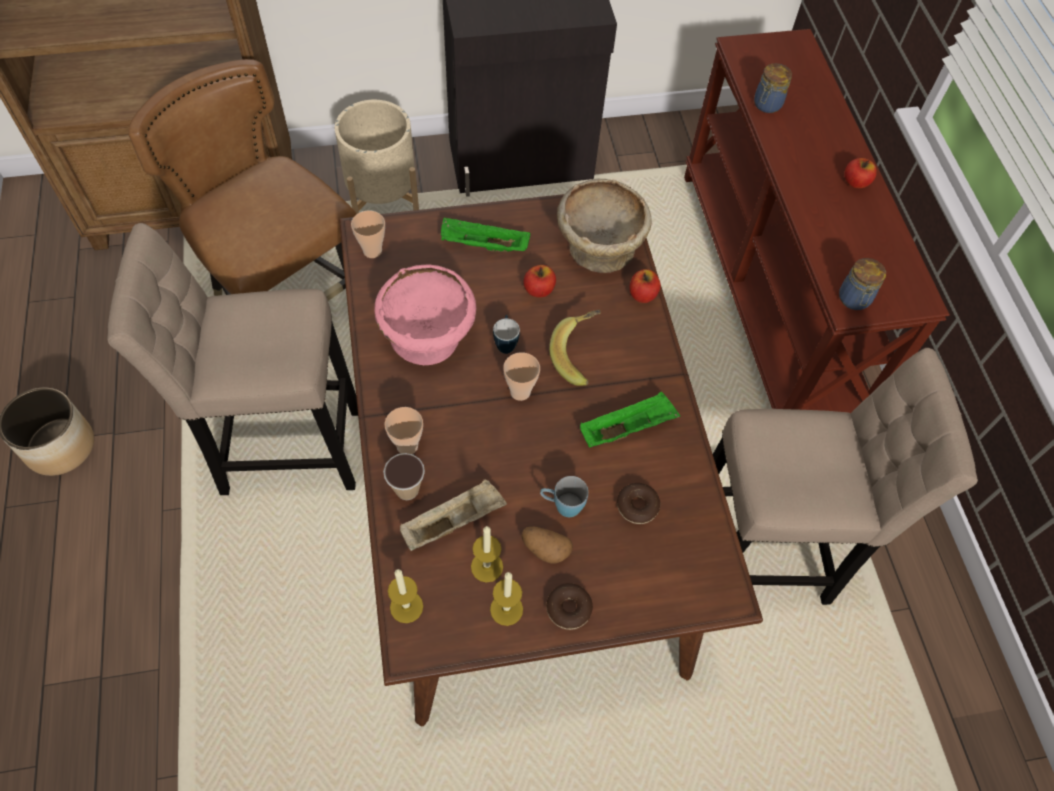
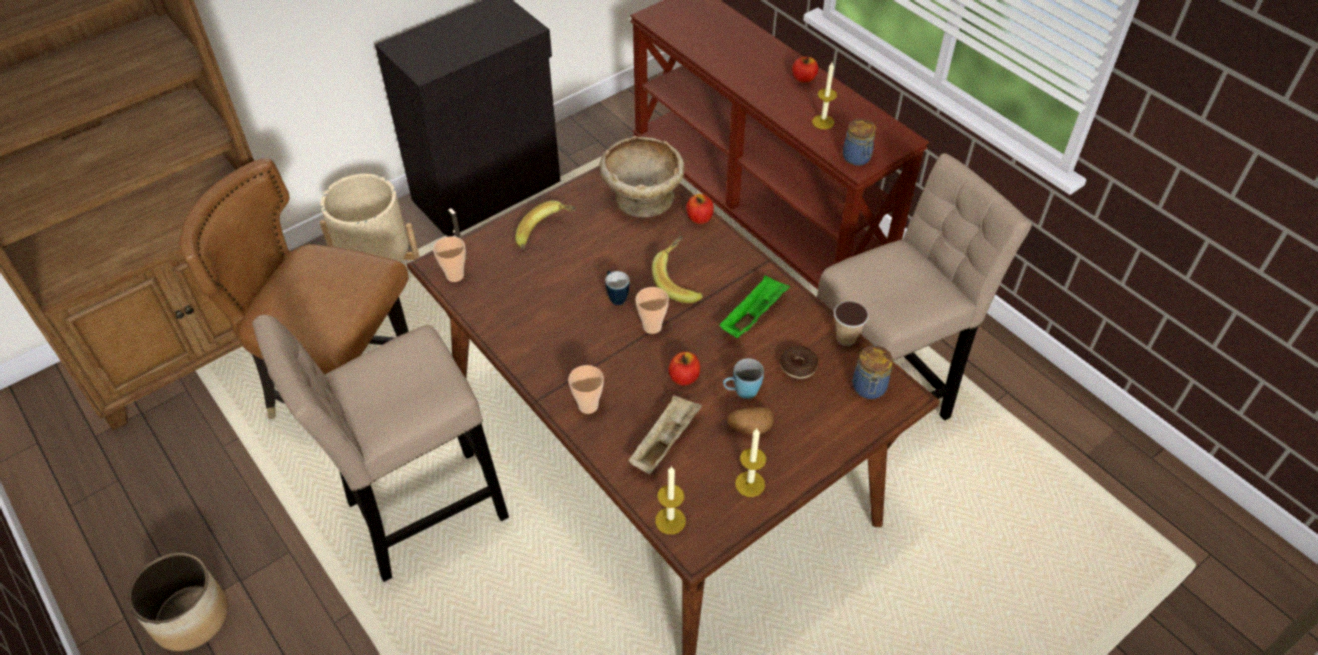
camera: 25 degrees left, 10 degrees down
(407, 489) = (610, 437): cup -> cup (846, 338)
(428, 336) = (548, 319): pink bowl -> none
(483, 246) = (547, 234): green tray -> banana
(487, 566) = (713, 461): candle -> candle (823, 122)
(539, 290) = (615, 248): apple -> apple (684, 377)
(568, 608) = (796, 460): donut -> none
(766, 105) = (701, 49): jar -> jar (868, 388)

